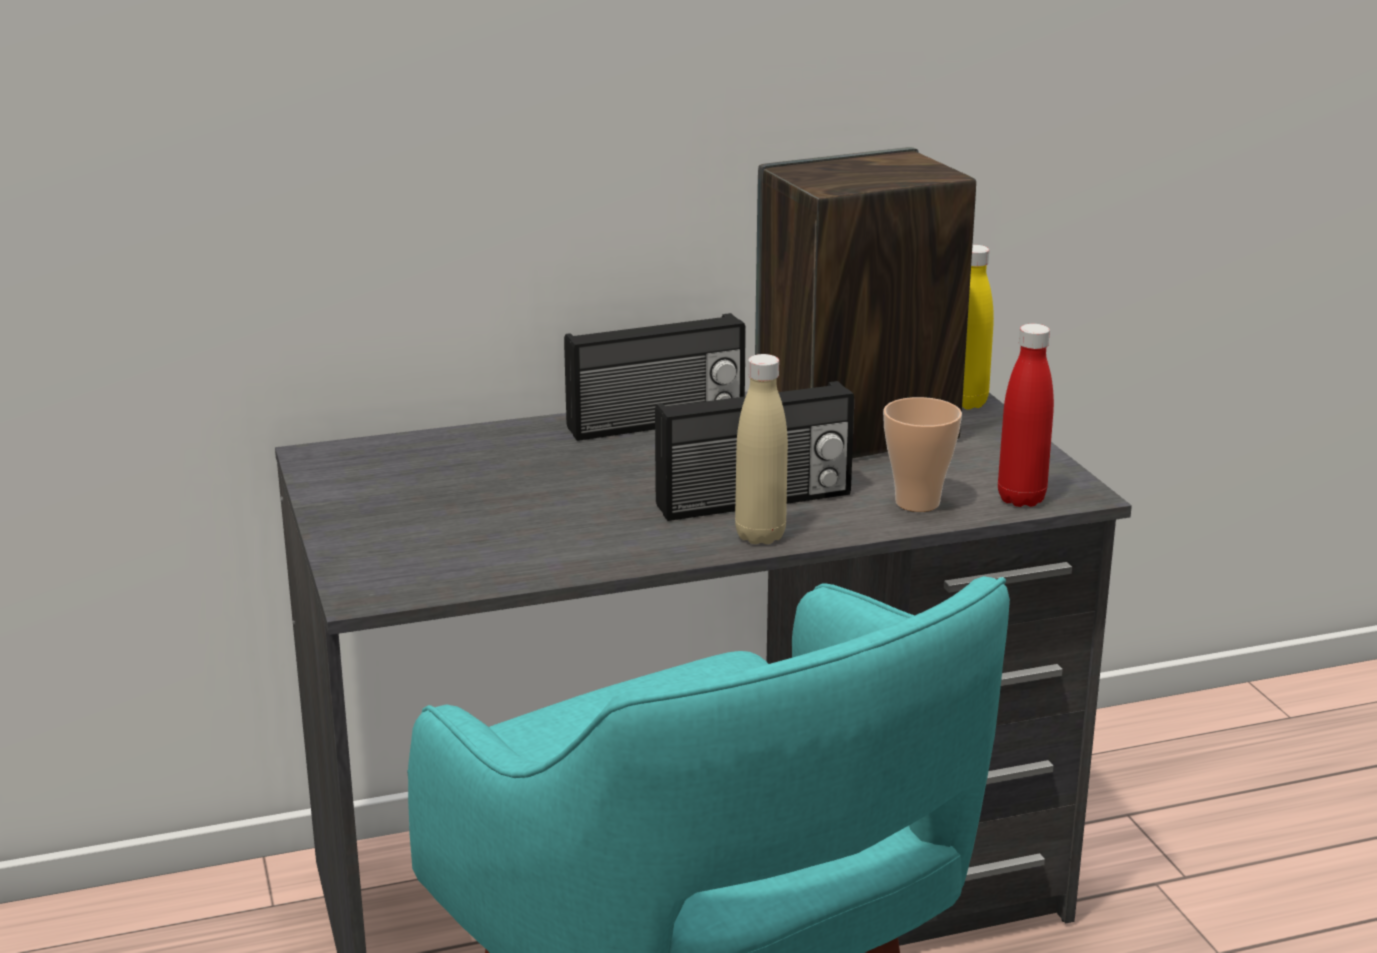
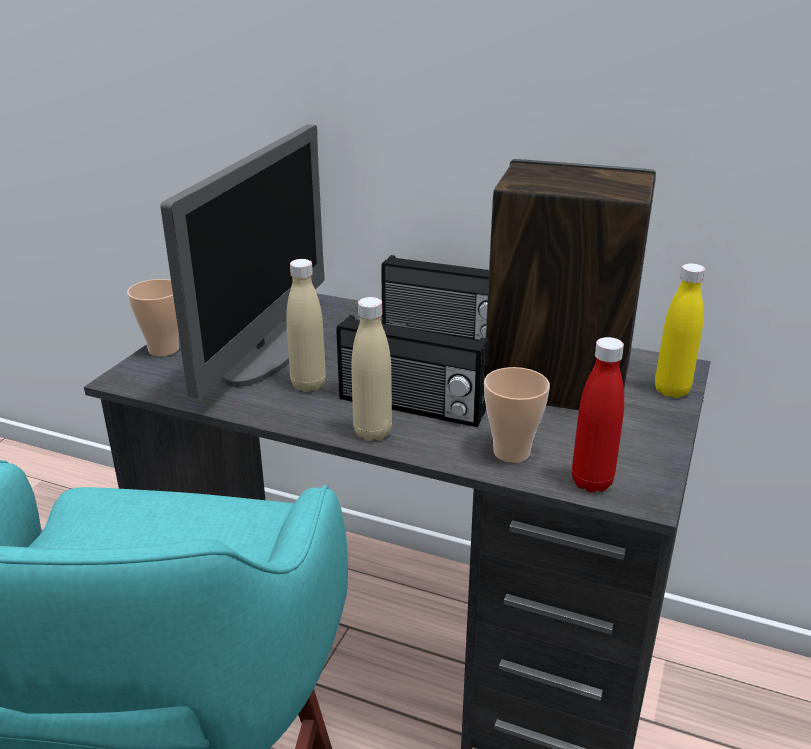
camera: 40 degrees right, 5 degrees up
(347, 550) = (163, 349): none -> cup
(490, 510) = (265, 353): none -> monitor
(606, 521) = (308, 385): none -> beige bottle

